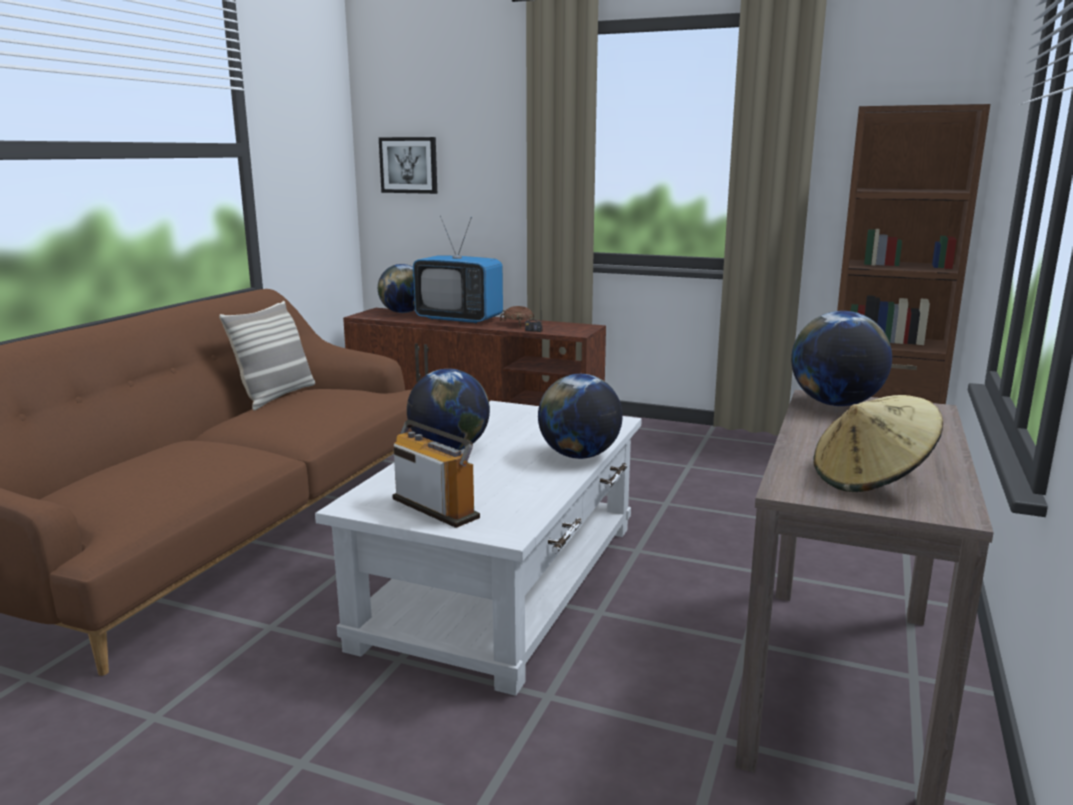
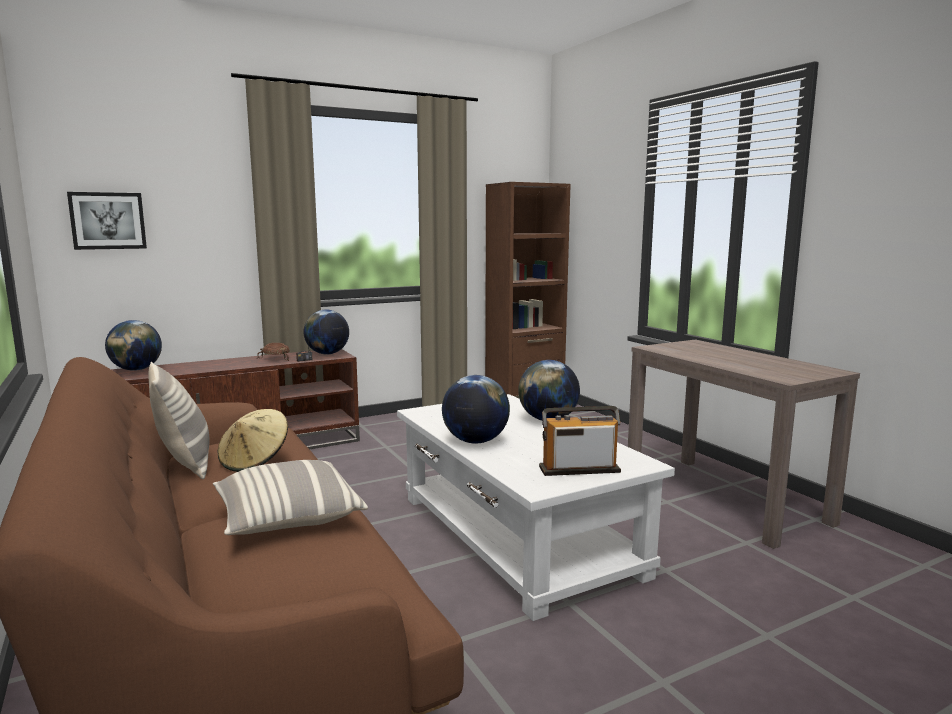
camera: 50 degrees left, 5 degrees down
(206, 454) = (287, 518): none -> pillow
(459, 319) = (212, 364): television -> none
(835, 404) = (667, 348): globe -> globe (327, 354)
(871, 479) = (784, 369): beige hat -> beige hat (255, 461)

